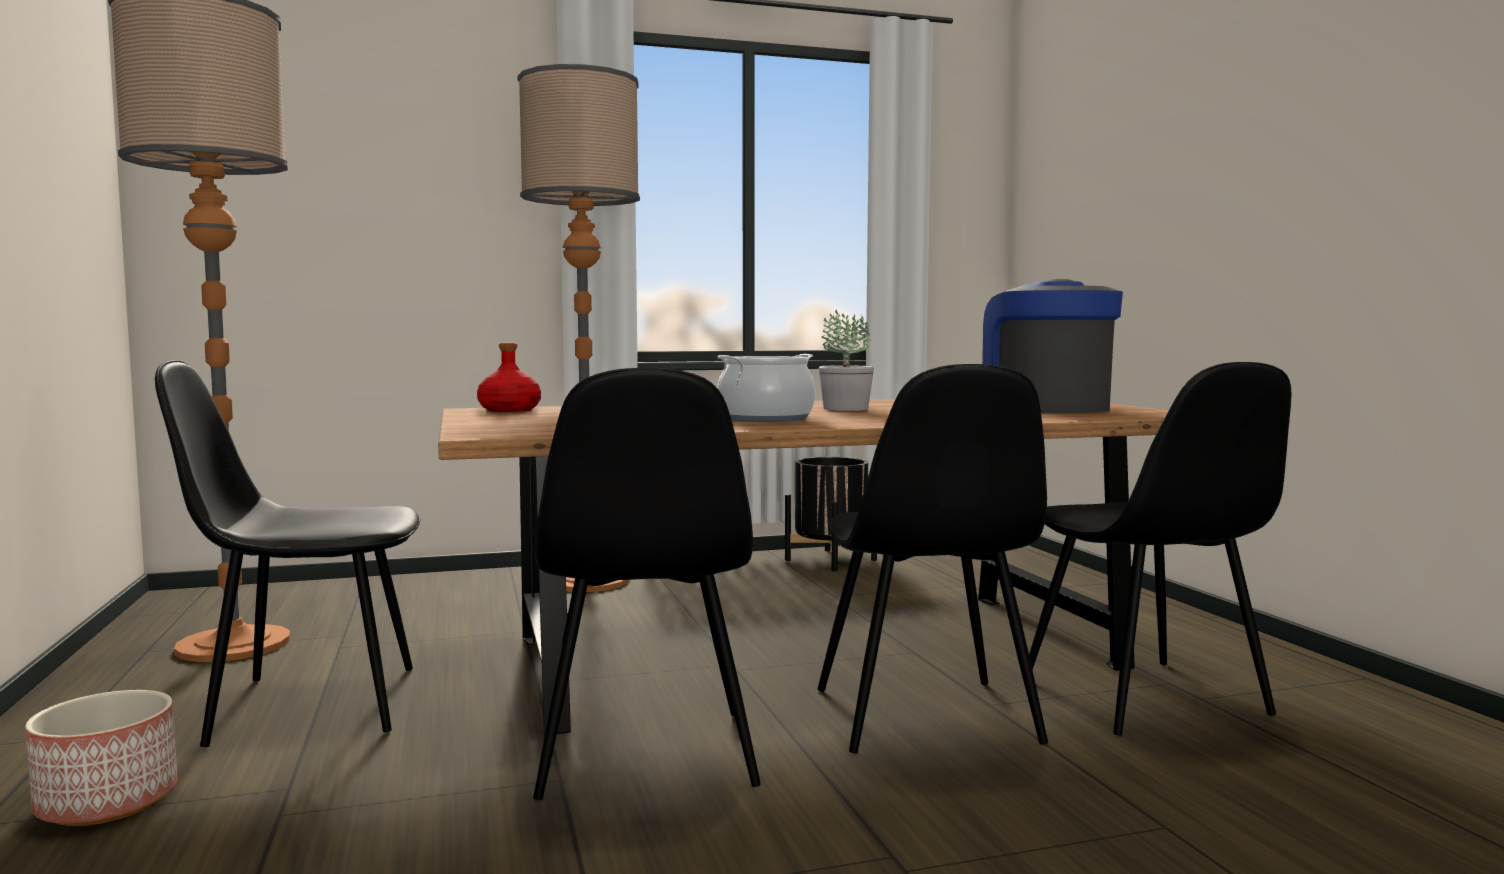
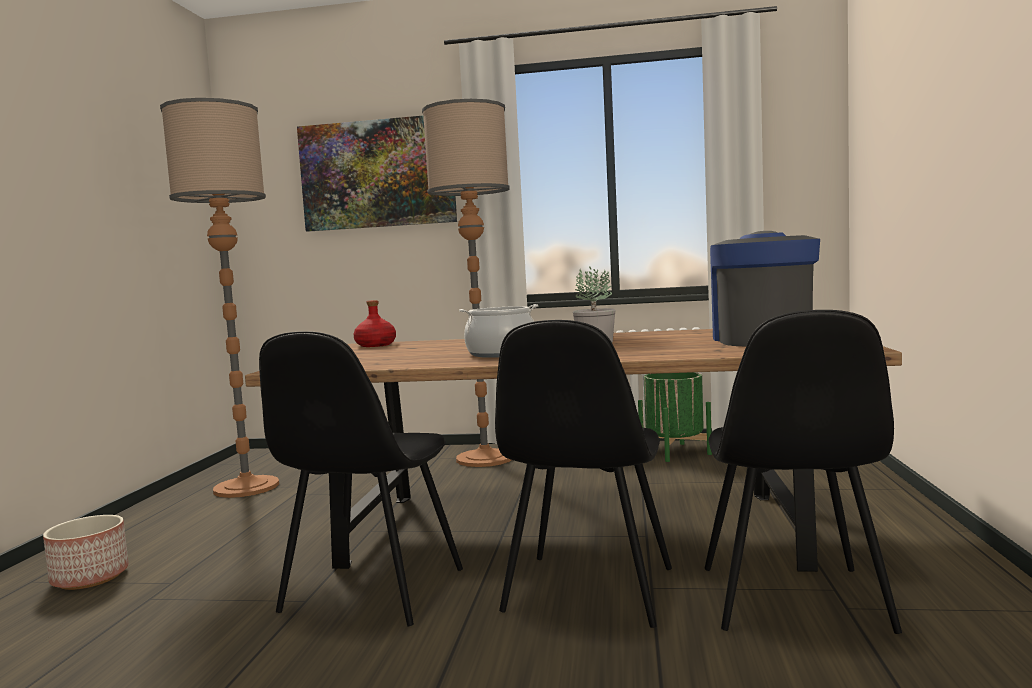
camera: 25 degrees right, 0 degrees up
(309, 705) = (238, 531): black chair -> none
(411, 158) = (377, 174): none -> picture
(830, 560) = (675, 452): black planter -> green planter

